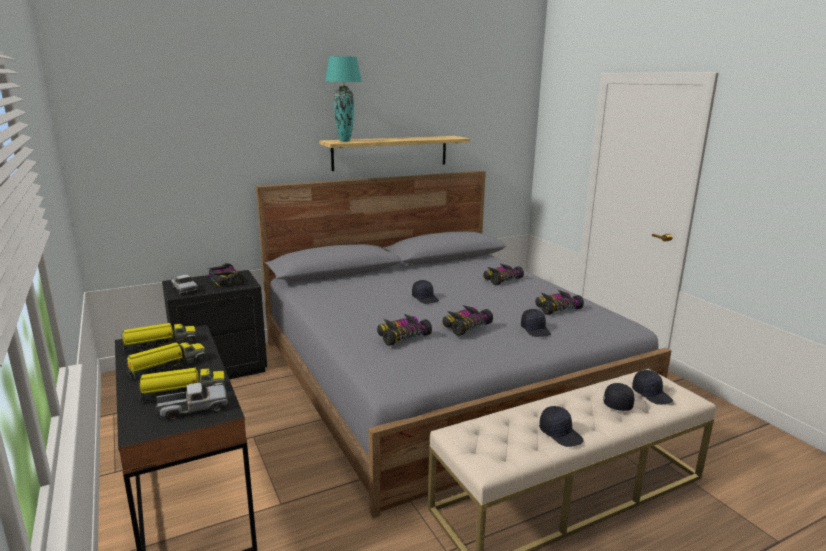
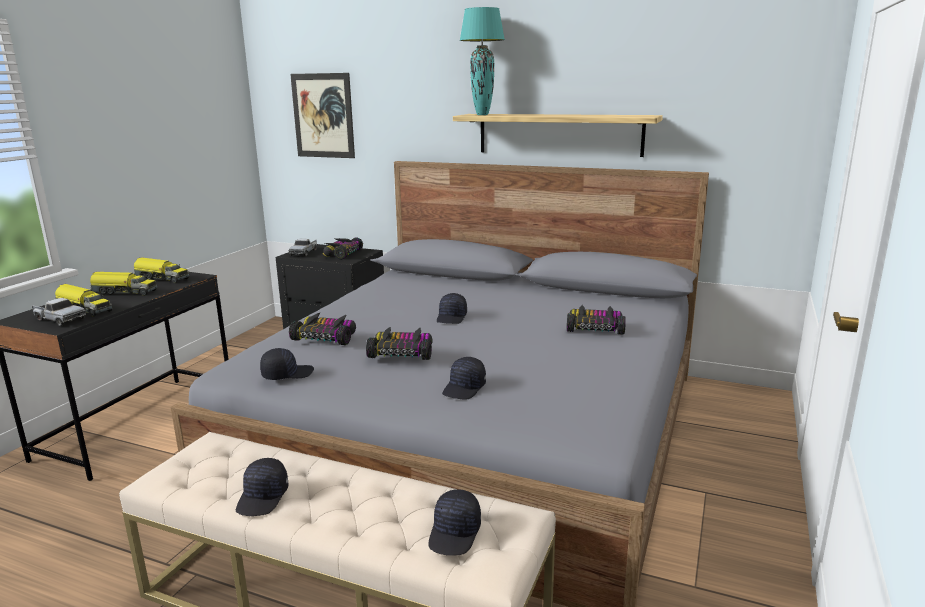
camera: 50 degrees right, 0 degrees up
(164, 149) = (323, 116): none -> picture
(557, 308) = (563, 380): toy car -> none
(616, 402) = (393, 512): black cap -> black cap (287, 374)

